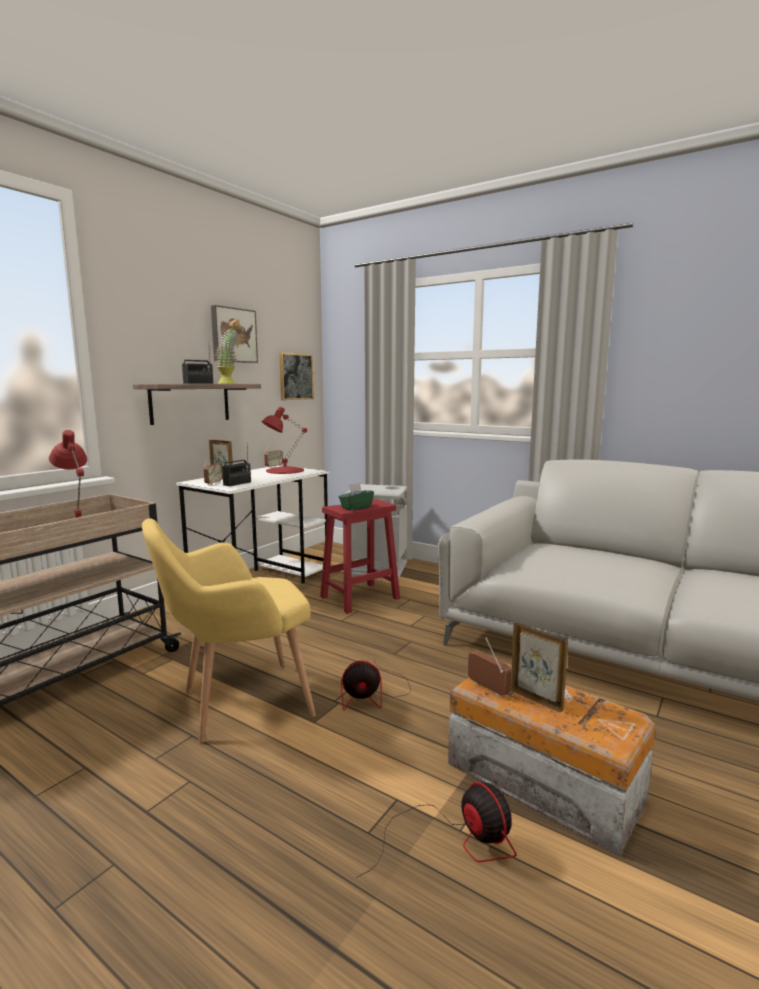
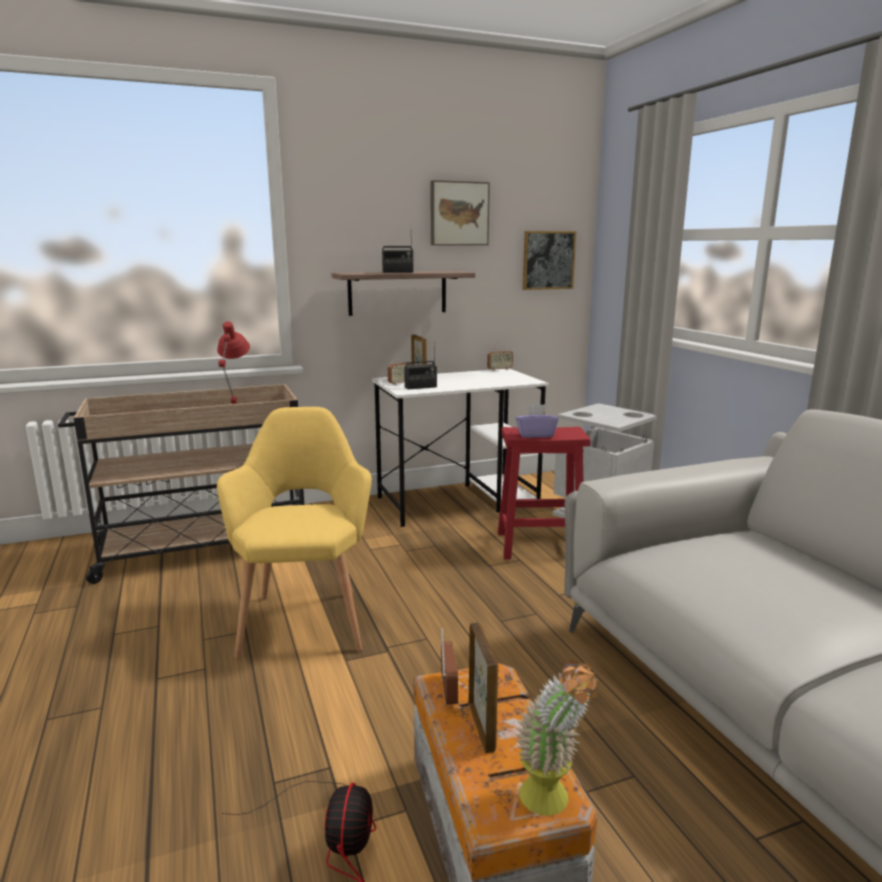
camera: 35 degrees right, 5 degrees up
(230, 383) = (438, 272): potted plant -> potted plant (552, 805)
(237, 704) = (305, 617): yellow armchair -> yellow armchair turned 75 degrees clockwise
(284, 470) = (499, 376): red table lamp -> none
(356, 507) = (535, 435): green tissue box -> purple tissue box
(373, 695) = (428, 656): fan -> none

